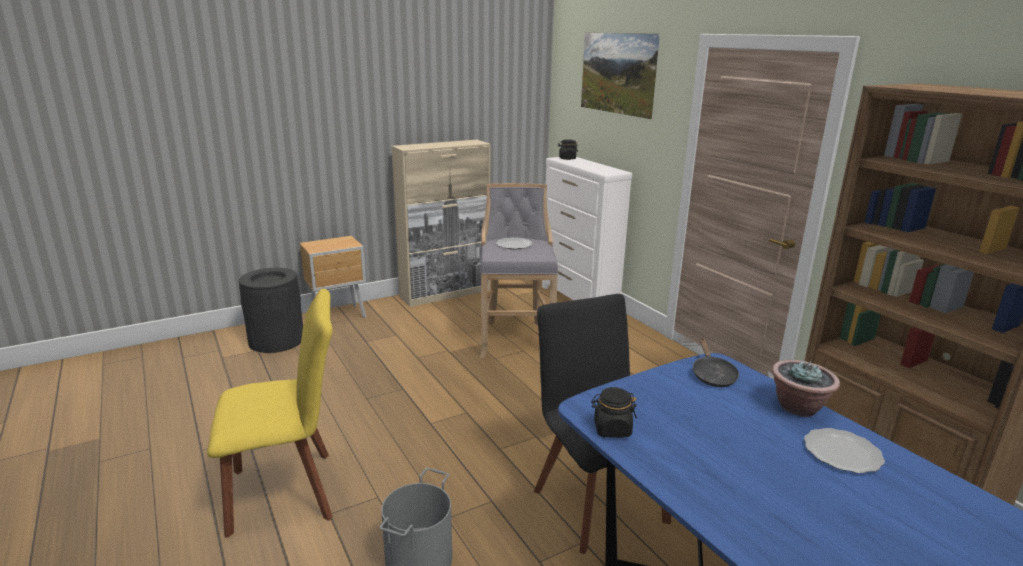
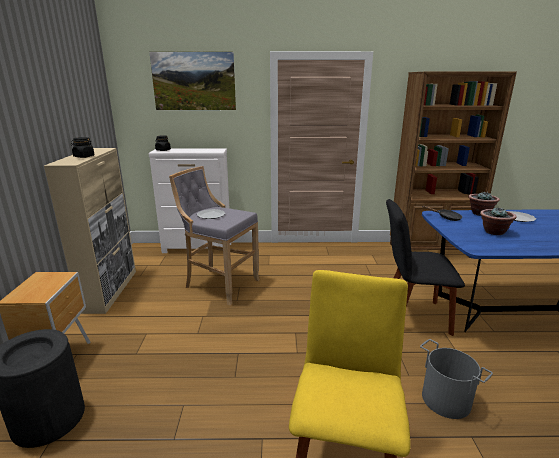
camera: 60 degrees left, 0 degrees up
(612, 429) = (499, 248): black jar -> black jar (84, 156)
(698, 423) = (493, 232): none -> potted plant

